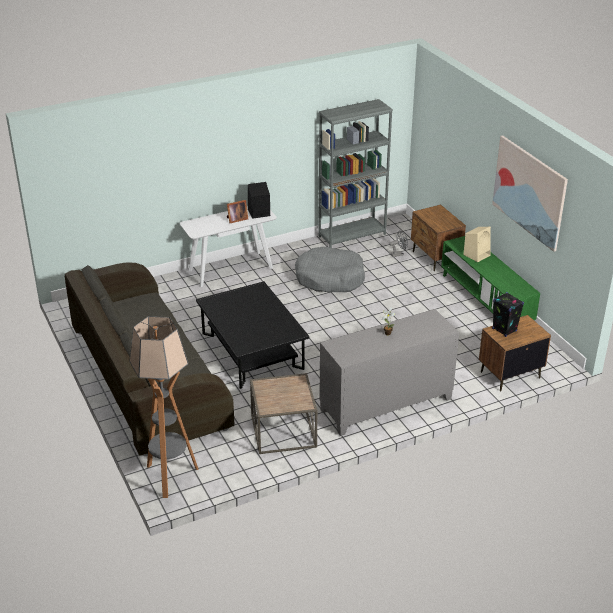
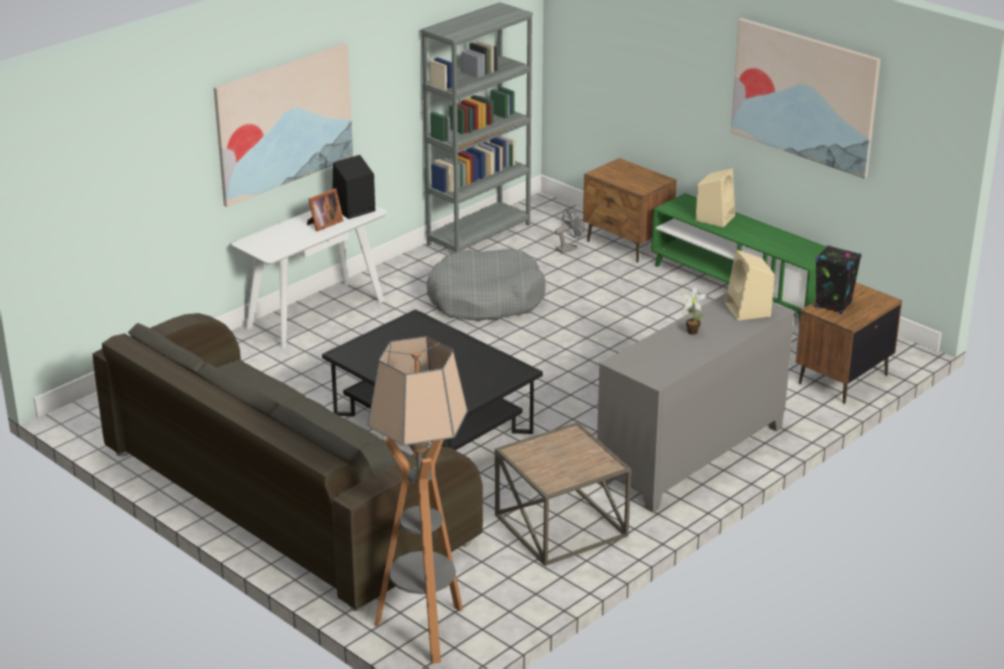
camera: 20 degrees left, 5 degrees down
(219, 158) = (284, 123): none -> picture
(431, 326) = (748, 310): none -> beige speaker

